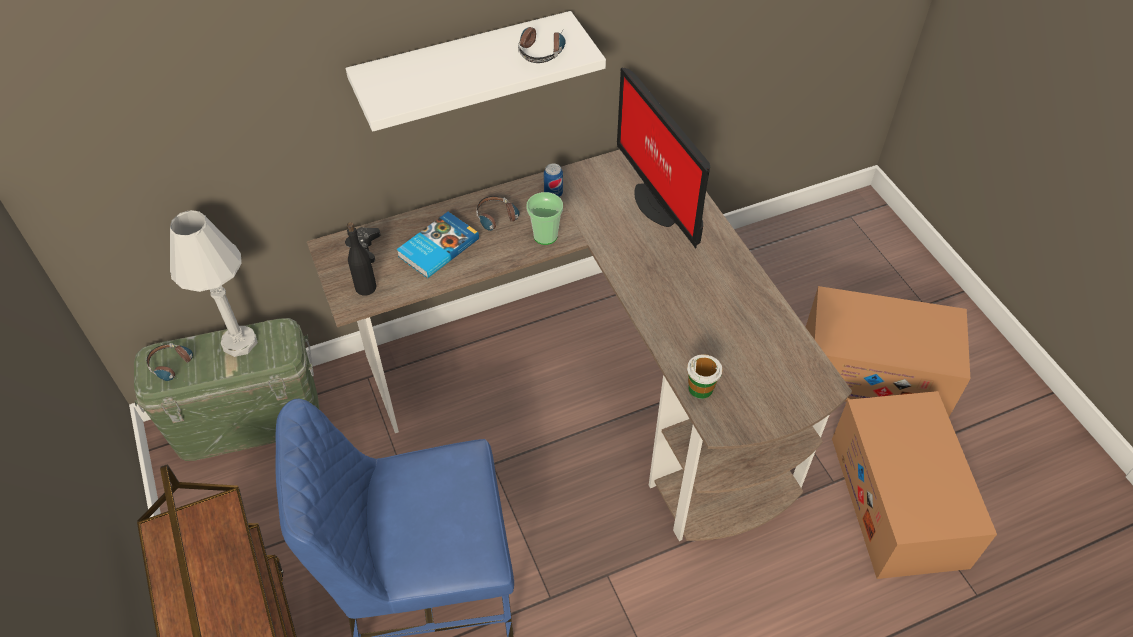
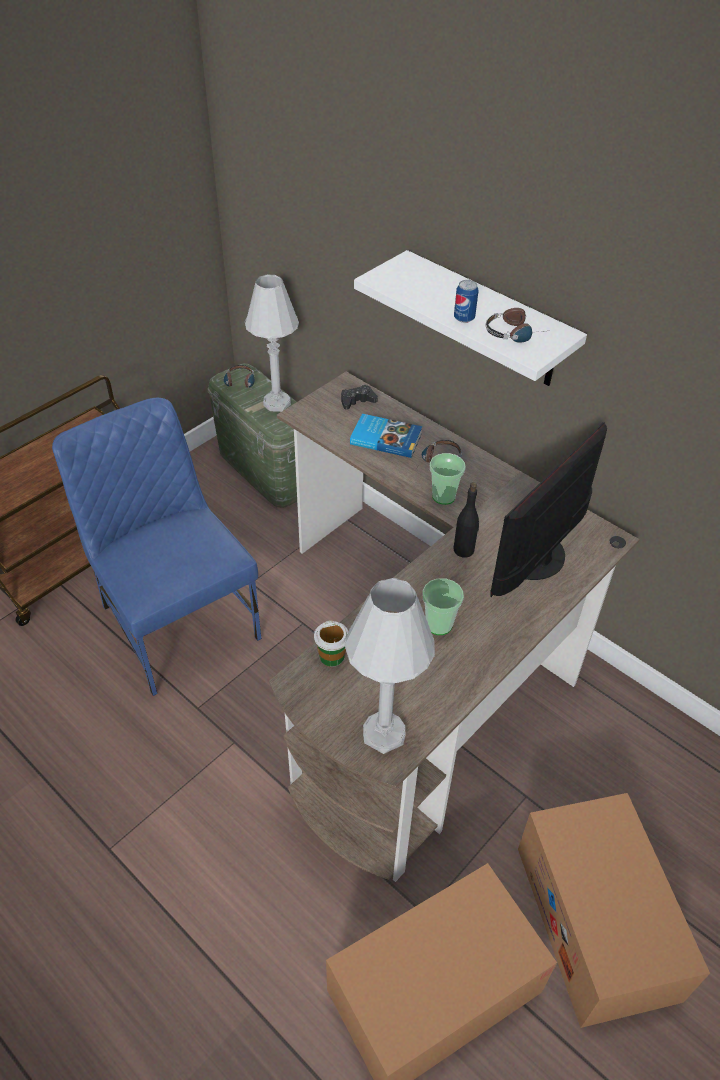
camera: 65 degrees right, 5 degrees down
(366, 287) = (320, 416): black bottle -> black bottle (464, 550)
(553, 193) = (498, 485): can -> can (464, 318)
(698, 299) = (439, 624): none -> cup
(799, 380) = (384, 734): none -> white table lamp

